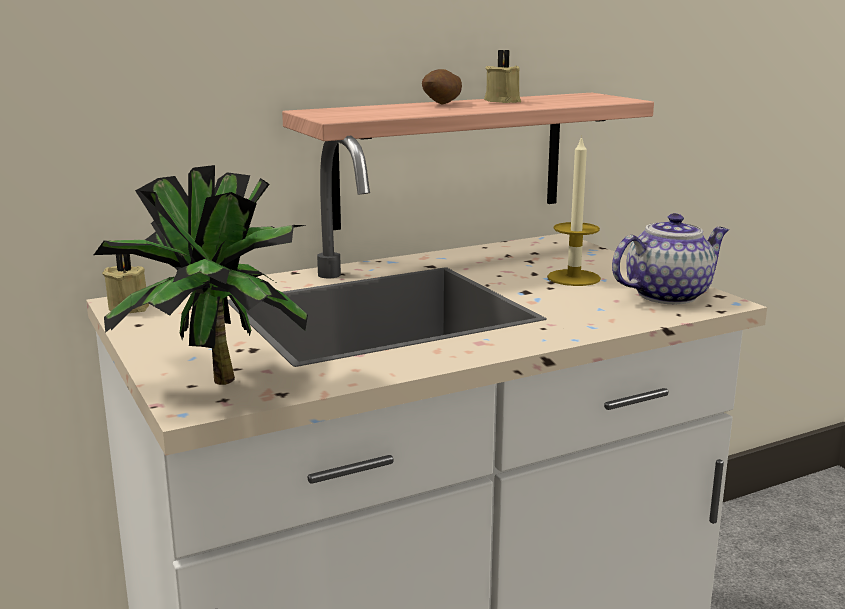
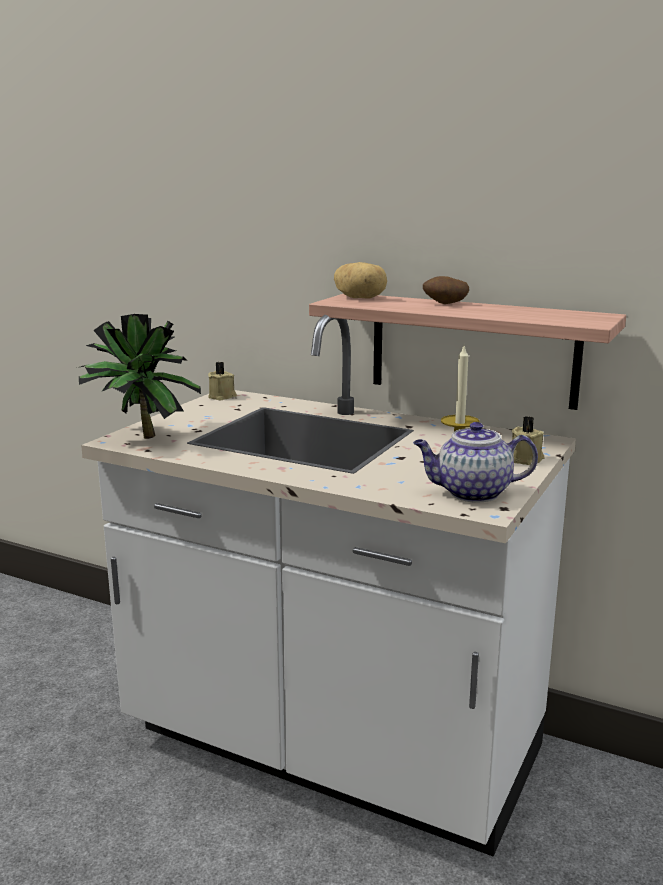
camera: 55 degrees right, 0 degrees up
(339, 111) = (360, 298): none -> potato
(503, 101) = (497, 309): beige candle -> beige candle (527, 459)
(668, 295) = (471, 493): teapot -> teapot turned 150 degrees clockwise

